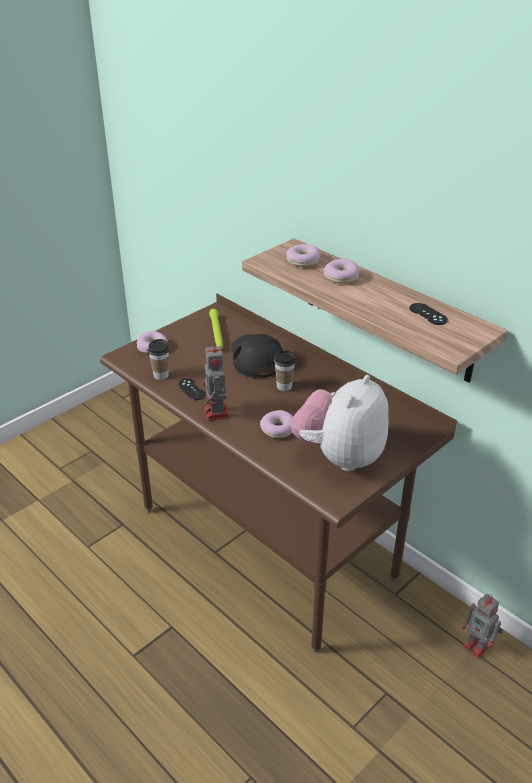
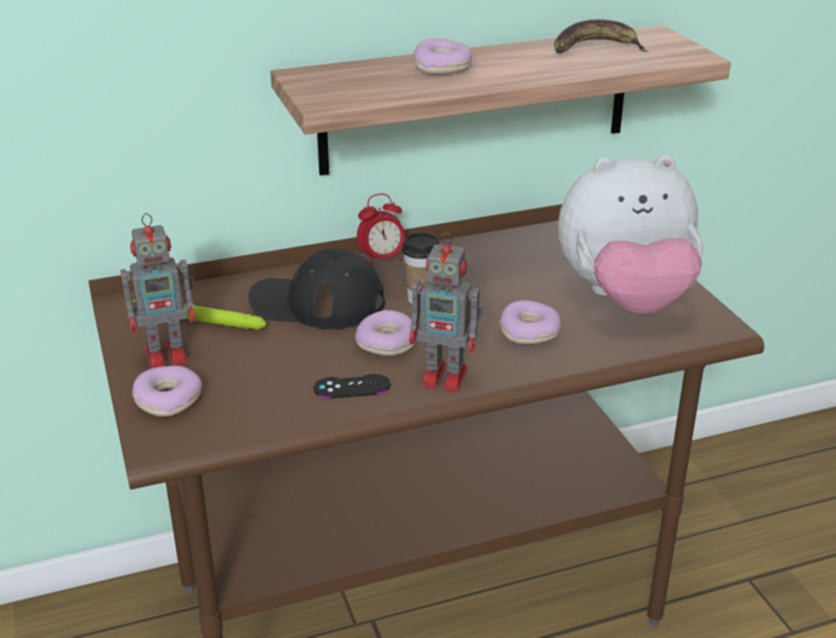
camera: 65 degrees left, 5 degrees down
(161, 375) = (276, 410): cup -> none
(303, 261) = (361, 78): donut -> donut (388, 343)
(314, 363) = (382, 259): none -> alarm clock
(340, 456) = (625, 300): plush toy -> plush toy turned 60 degrees counterclockwise
(428, 314) = (596, 48): black game controller -> banana
(478, 647) = (705, 471): toy robot -> toy robot (169, 355)

